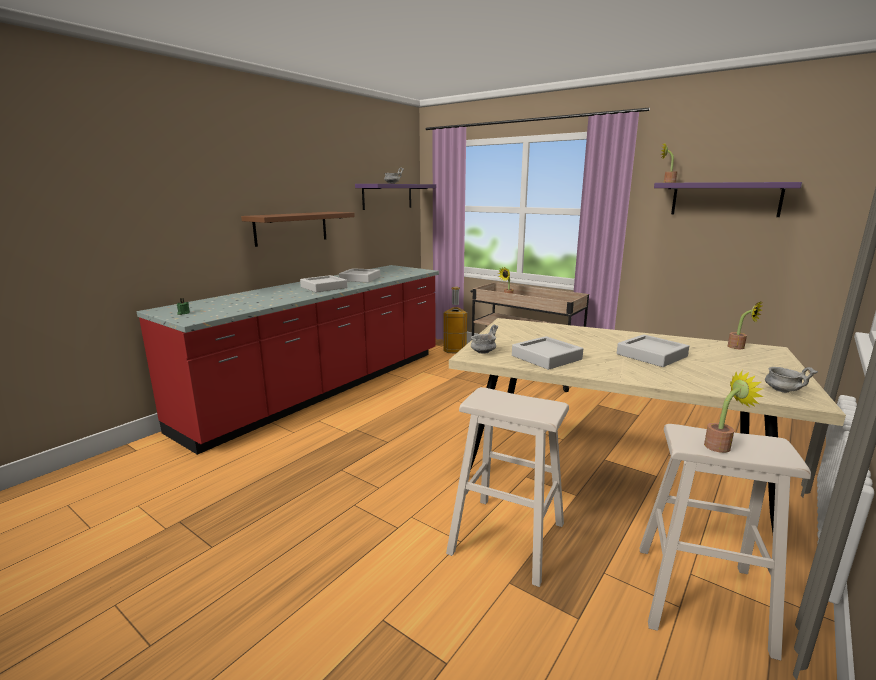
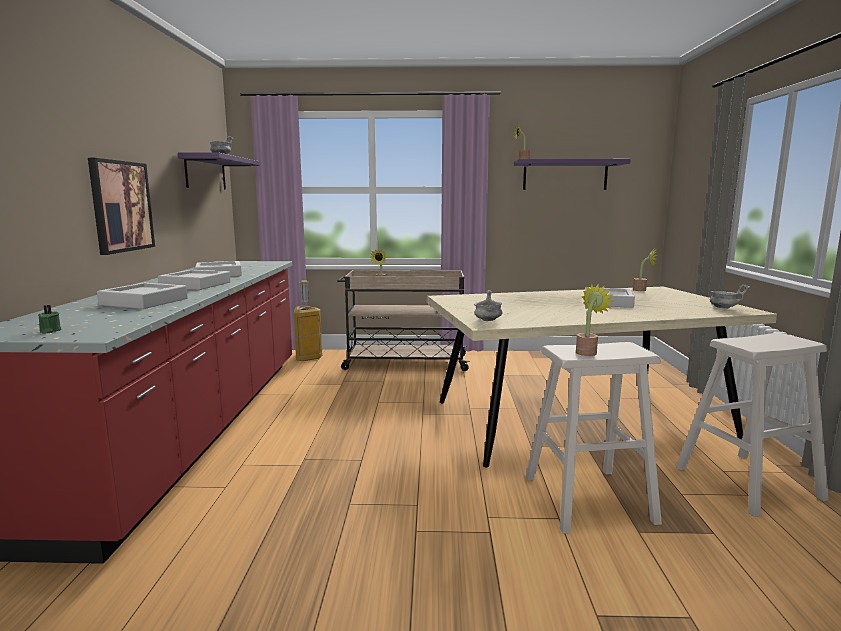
camera: 35 degrees left, 5 degrees down
(291, 228) = (121, 206): brown shelf -> picture
(546, 357) = (545, 315): grey tray -> grey tray (144, 302)
(721, 446) = (766, 343): potted plant -> potted plant (588, 352)

